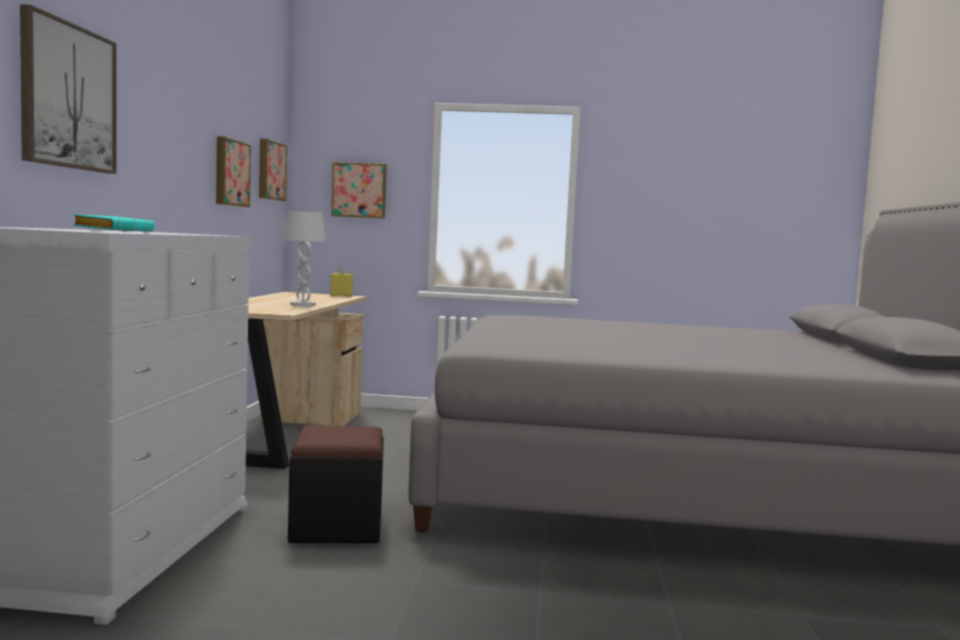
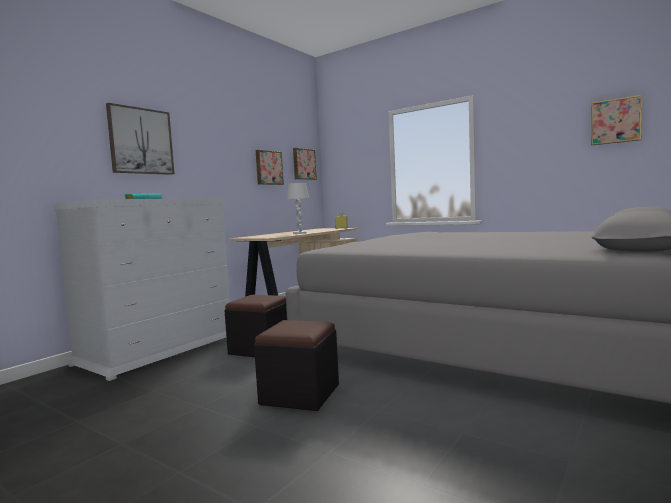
camera: 30 degrees right, 0 degrees up
(359, 190) = (354, 168): picture -> picture (616, 121)
(526, 596) = (300, 394): none -> black ottoman

